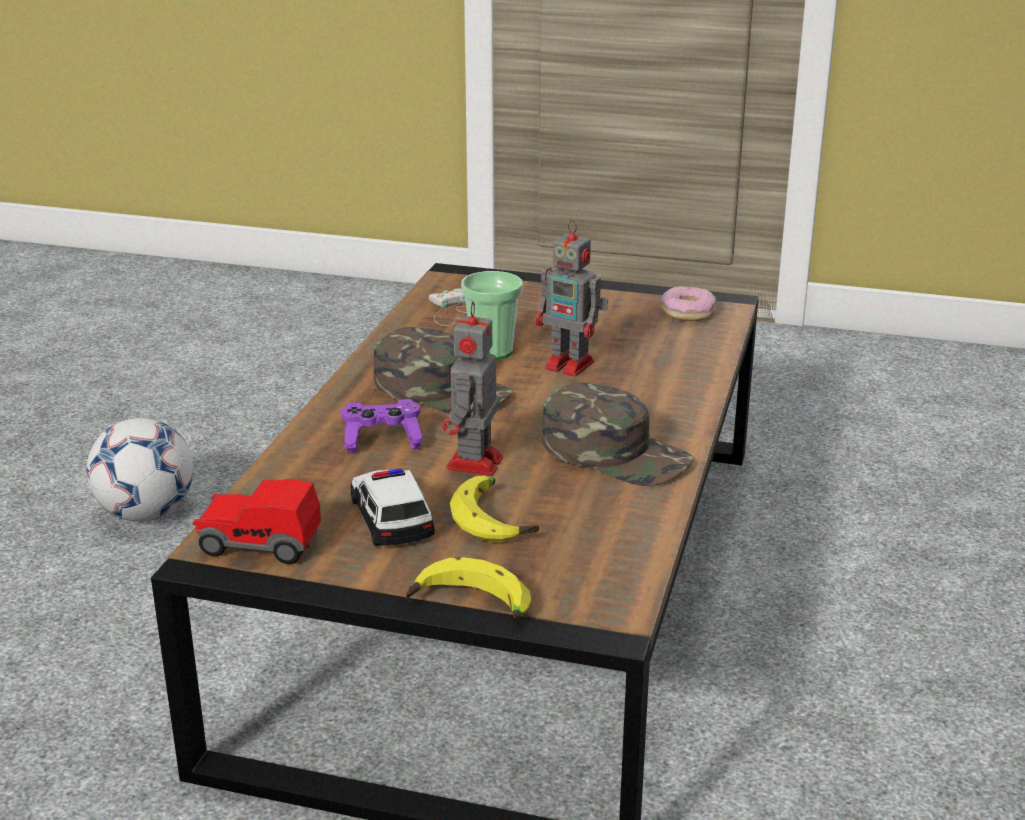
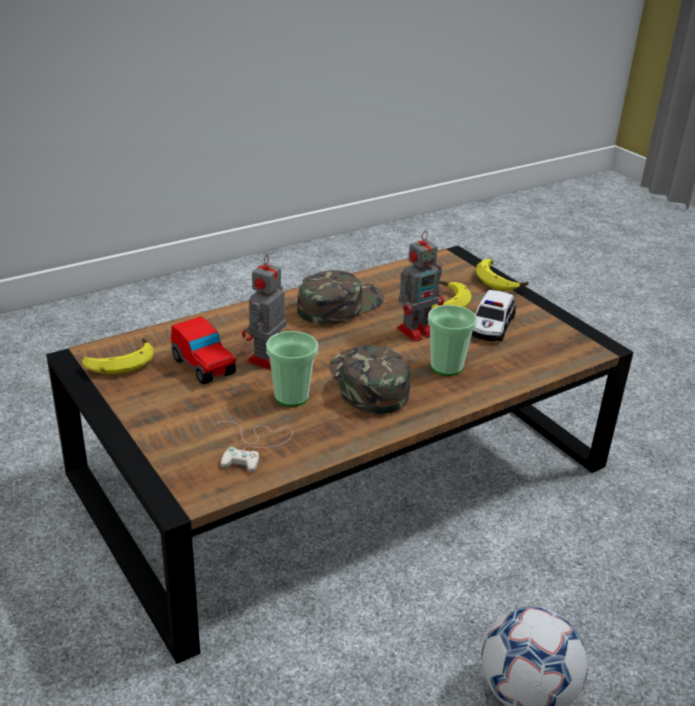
camera: 140 degrees left, 5 degrees up
(259, 545) = (569, 341): toy car -> toy car (204, 367)
(382, 440) = (446, 367): purple game controller -> cup
(571, 365) = (266, 361): toy robot -> toy robot turned 135 degrees counterclockwise
(615, 452) = (339, 305): green cap -> green cap turned 60 degrees clockwise
(688, 312) = (119, 362): donut -> banana

